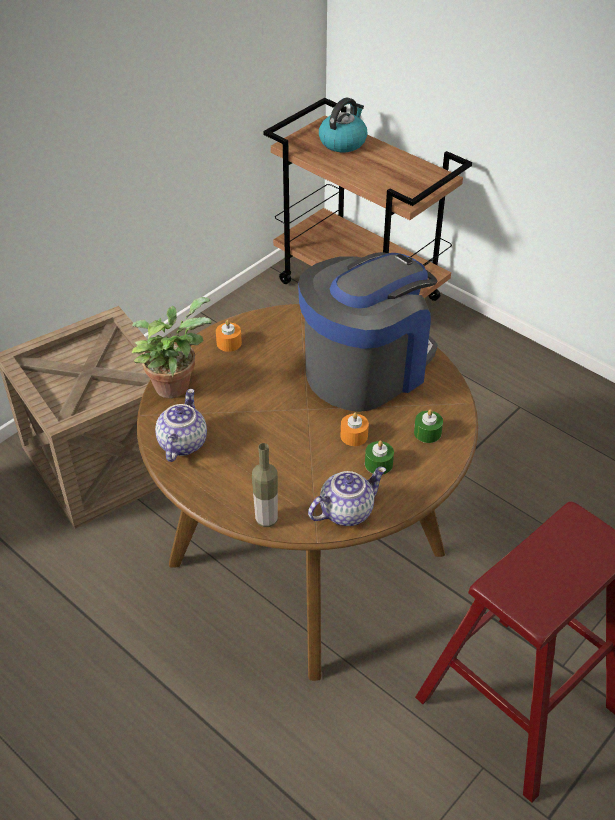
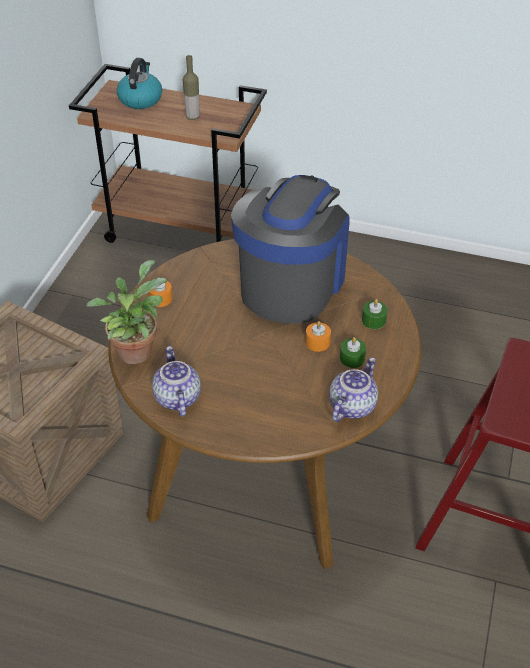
camera: 25 degrees left, 0 degrees up
(266, 519) = (292, 436): bottle -> bottle (192, 117)

